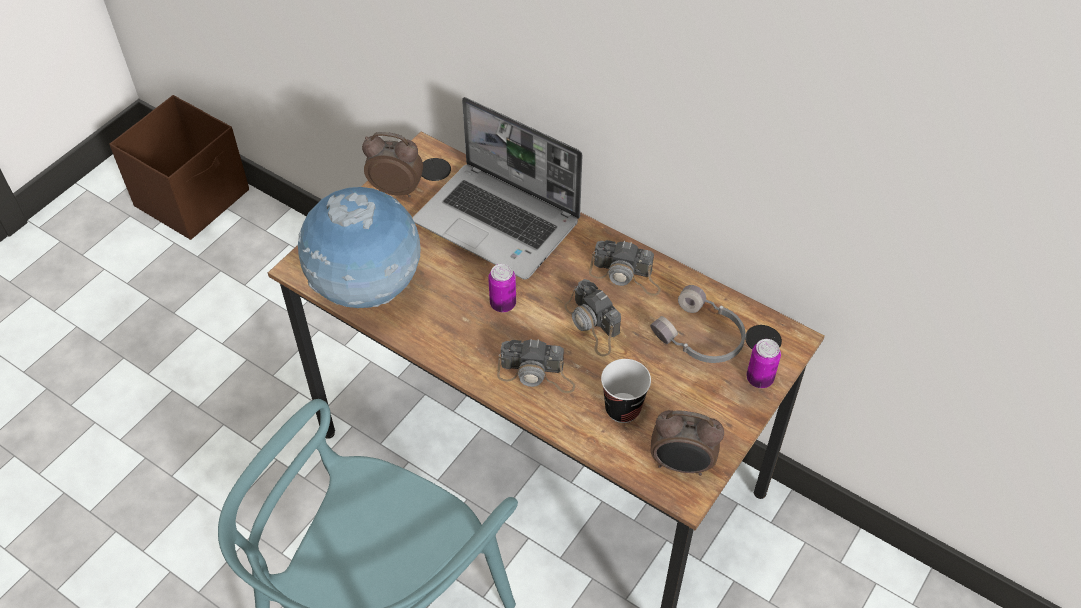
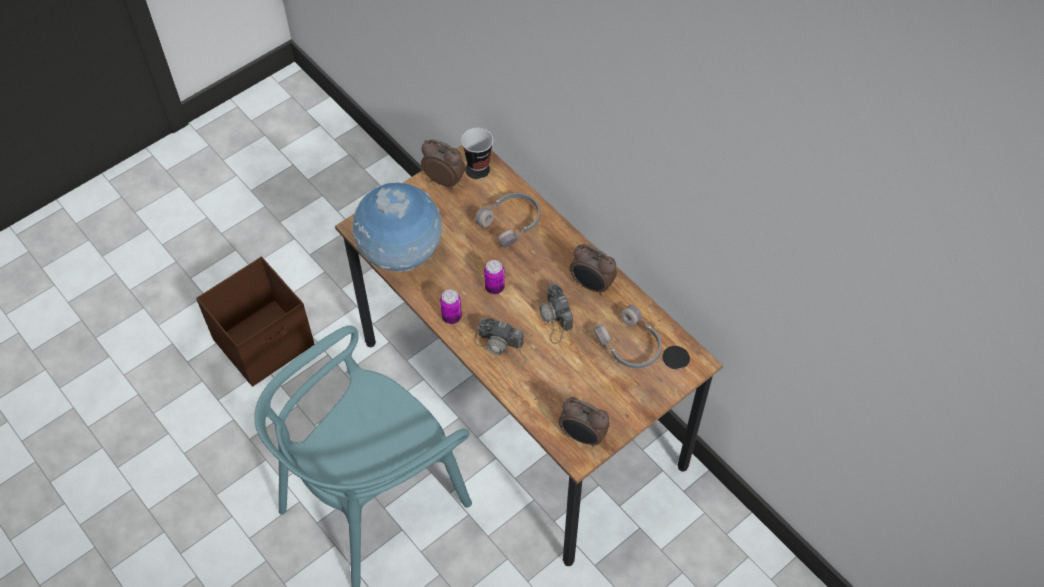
camera: 15 degrees right, 5 degrees up
(194, 198) = (316, 130): brown storage box -> brown storage box (265, 342)
(499, 222) = (511, 223): laptop -> grey headphones
(623, 409) = (554, 386): cup -> cup (478, 162)
(626, 275) = (591, 285): camera -> alarm clock
(759, 379) = (661, 387): can -> can (451, 317)

